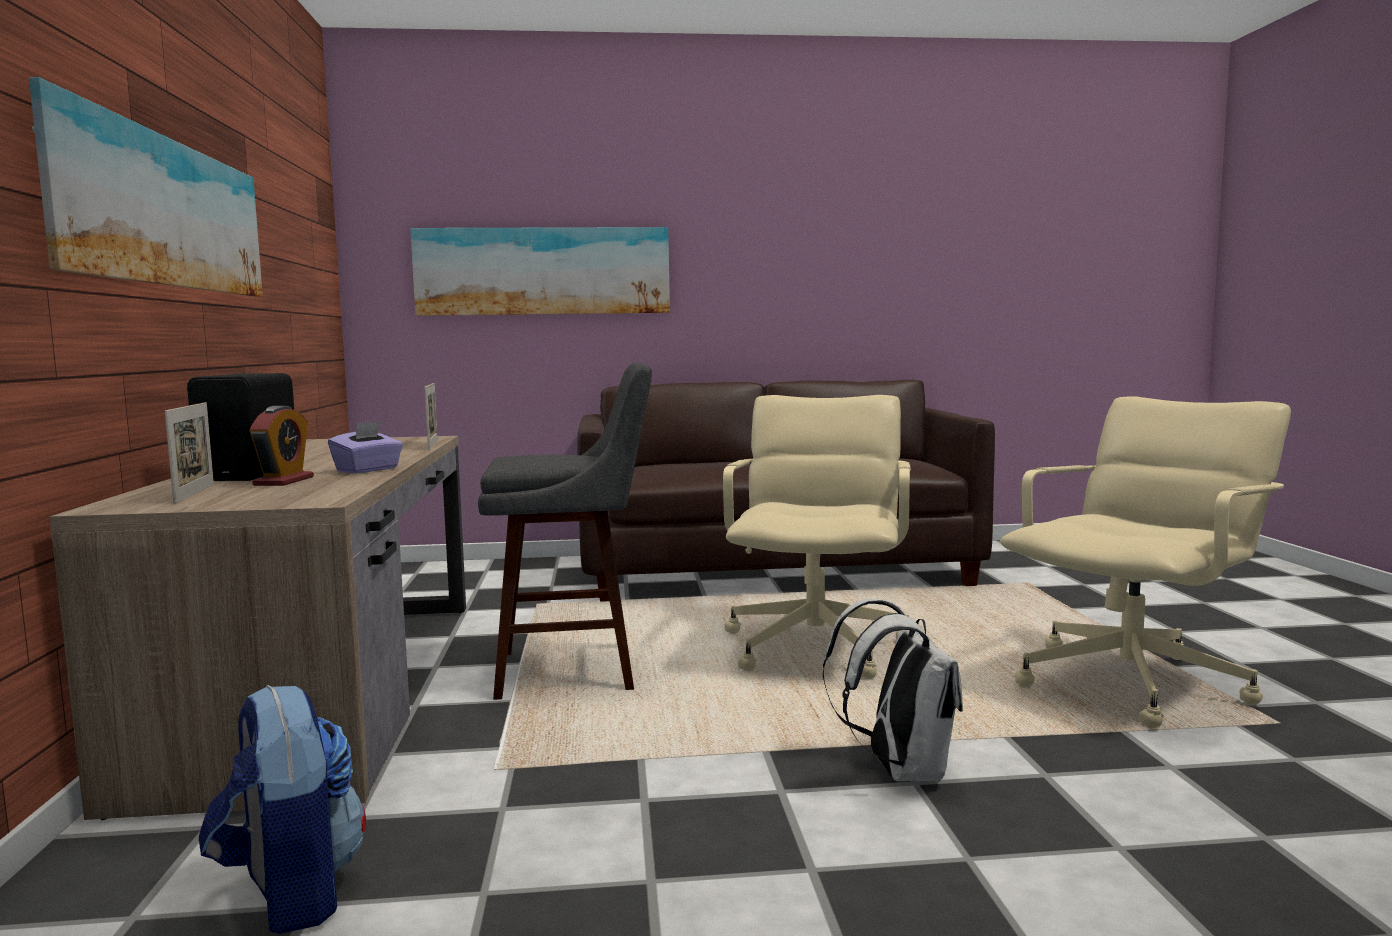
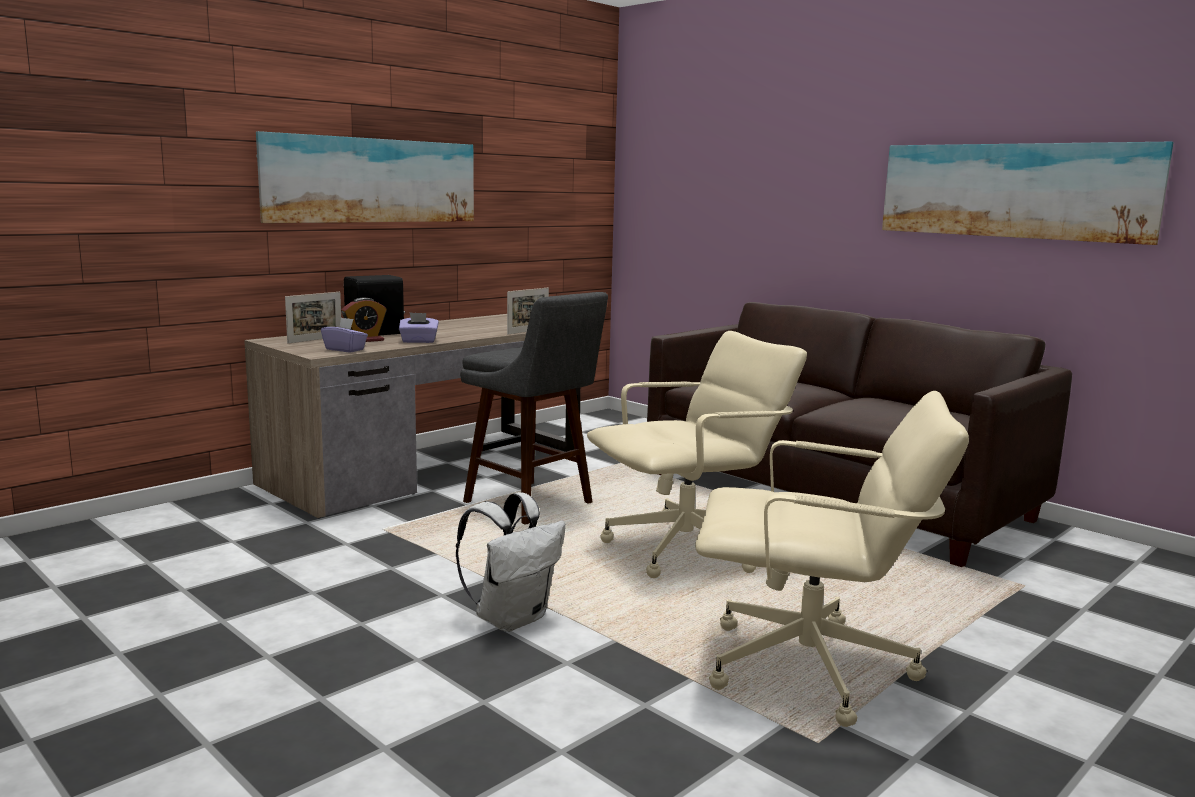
camera: 50 degrees right, 5 degrees up
(290, 893) = (237, 535): backpack -> none
(325, 491) = (345, 349): none -> purple tissue box
(542, 271) = (734, 196): picture -> picture (1014, 190)

